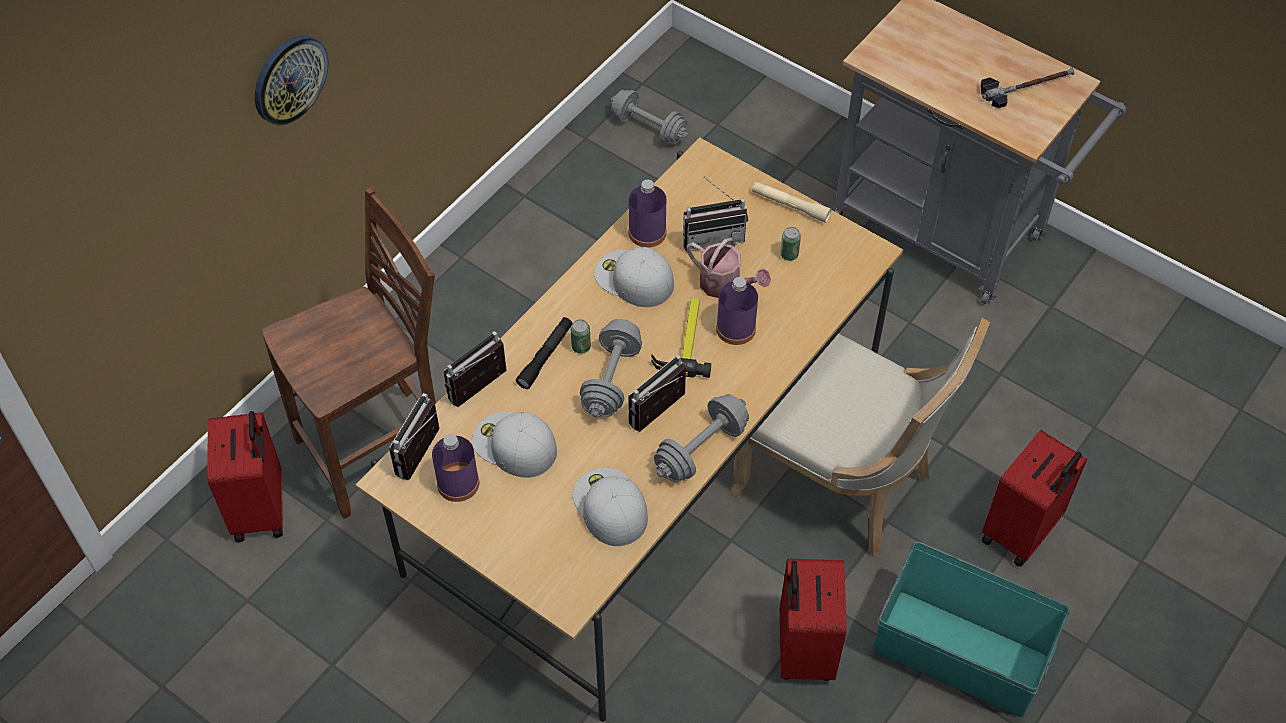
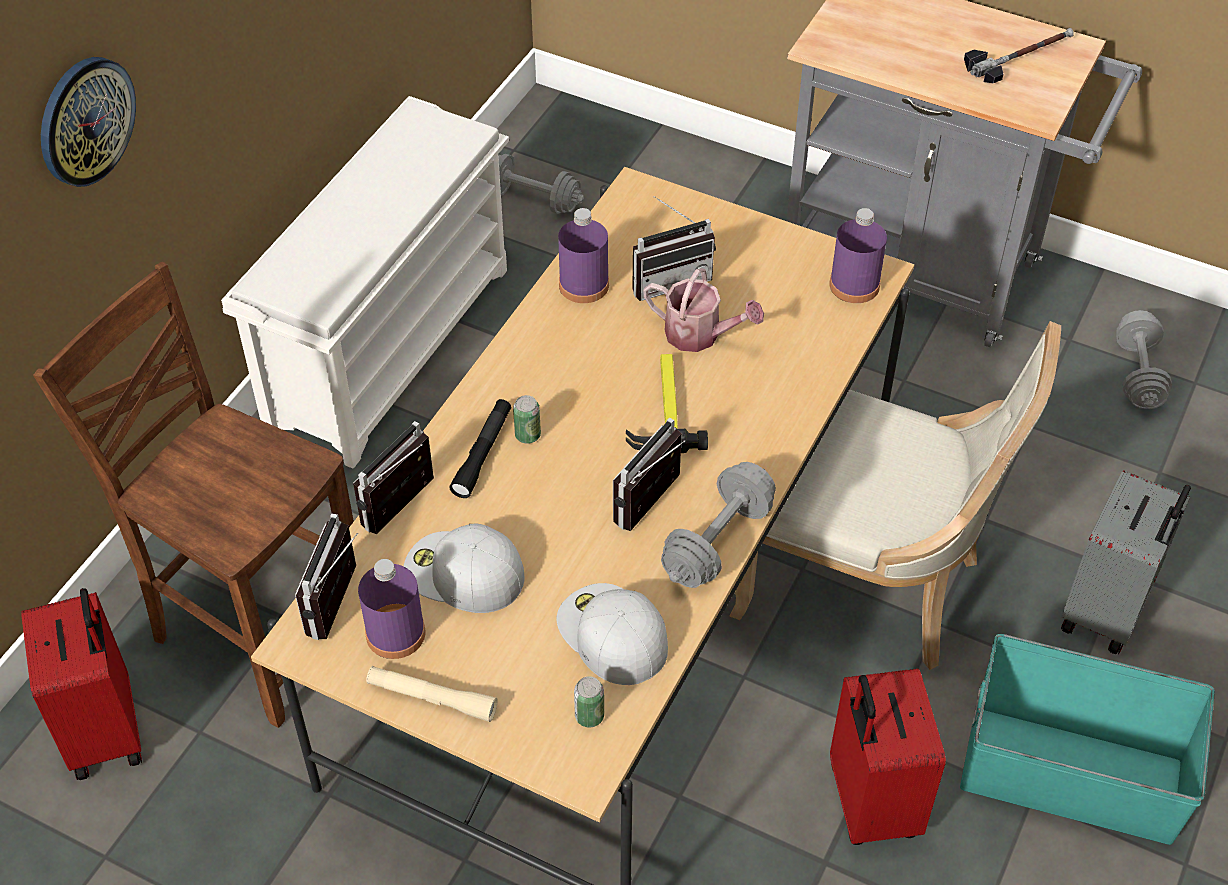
camera: 10 degrees left, 5 degrees down
(380, 449) = (258, 630): brown chair -> brown chair turned 105 degrees counterclockwise
(515, 237) = (390, 344): none -> white shoe rack
(611, 380) = (577, 471): grey dumbbell -> grey dumbbell (1137, 374)
(633, 279) = (578, 343): white cap -> none
(735, 328) = (726, 385): purple bottle -> purple bottle (854, 285)
(789, 254) = (772, 288): can -> can (589, 716)
(790, 206) = (759, 231): beige flashlight -> beige flashlight (432, 698)
(1021, 532) = (1107, 612): red suitcase -> grey suitcase

